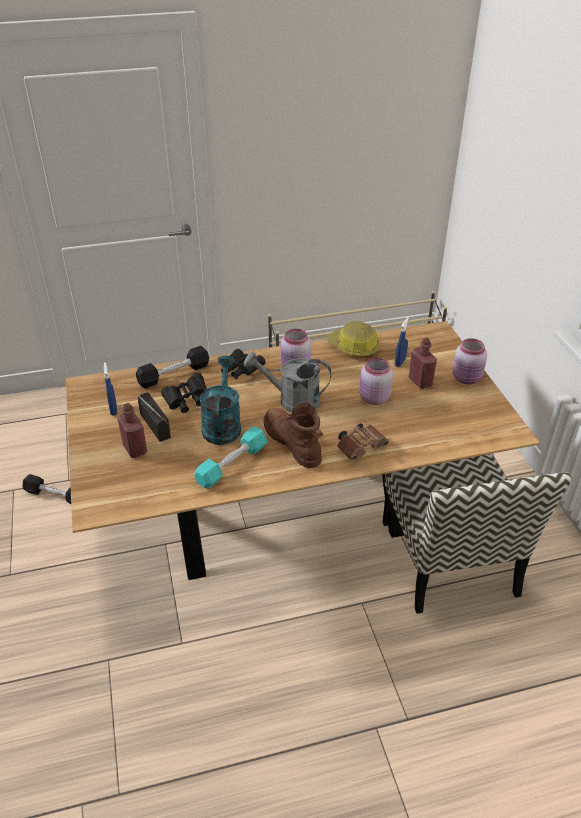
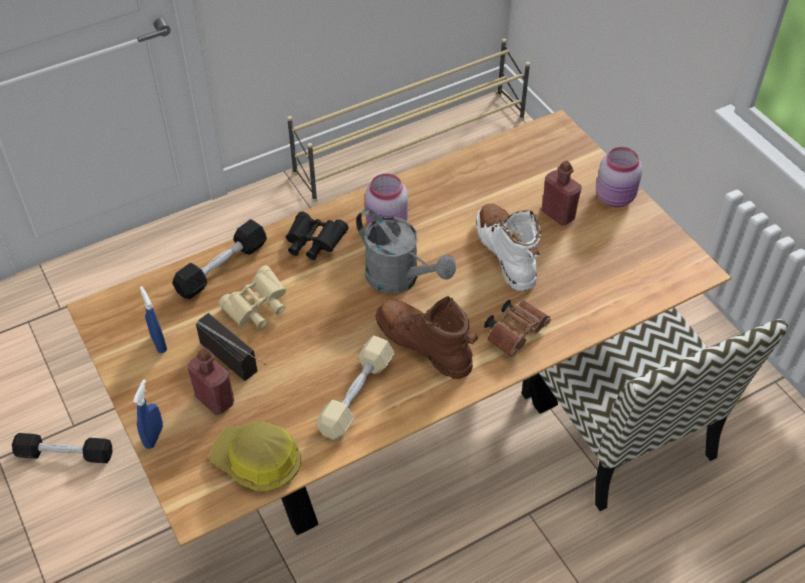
camera: 15 degrees left, 10 degrees up
(187, 401) = (257, 308): black binoculars -> beige binoculars
(222, 424) = (320, 335): turquoise watering can -> none
(232, 464) = (356, 395): turquoise dumbbell -> beige dumbbell
(291, 401) = (400, 279): grey watering can -> grey watering can turned 135 degrees counterclockwise
(353, 347) = (453, 176): hard hat -> hard hat (257, 462)
(373, 398) = (506, 253): pink jar -> white boot
(400, 362) = (522, 188): blue spray bottle -> blue spray bottle (154, 436)

